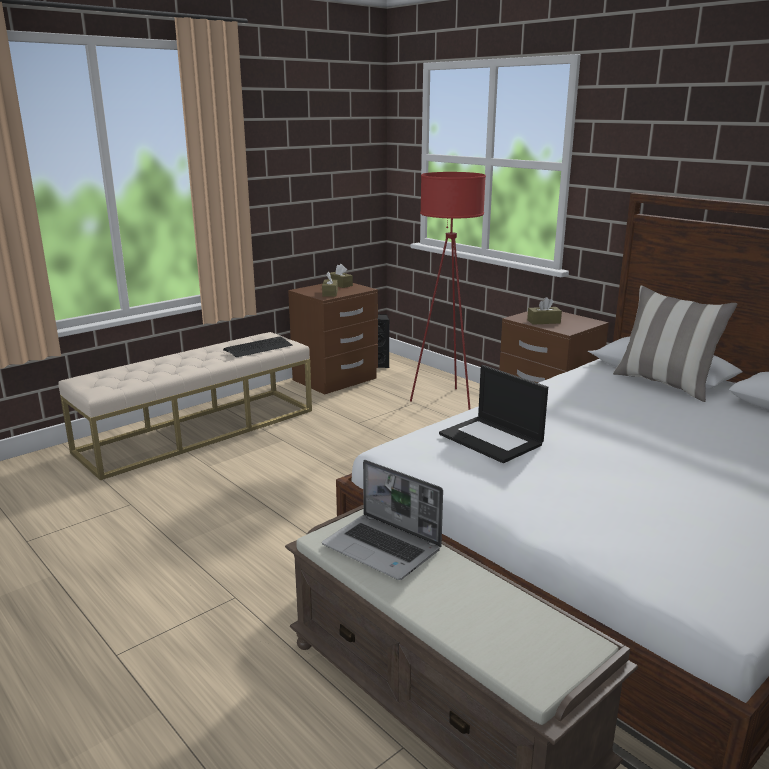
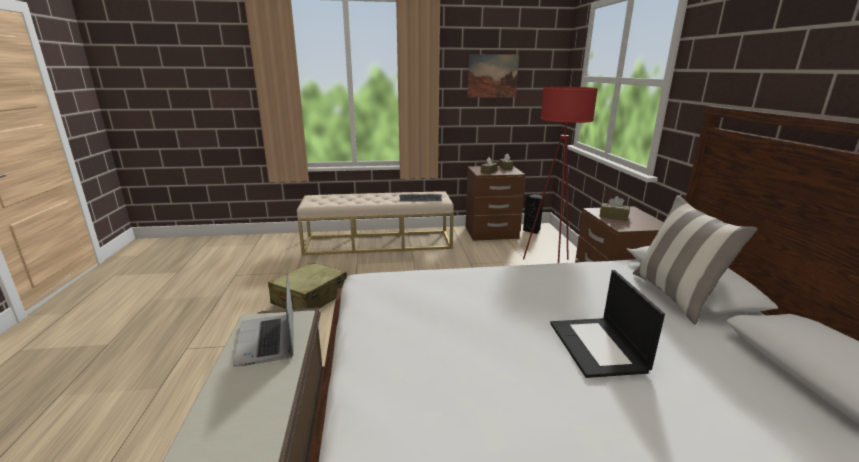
camera: 35 degrees right, 0 degrees up
(207, 529) = (310, 298): none -> beige suitcase
(305, 157) = (492, 76): none -> picture
(492, 439) = (437, 292): laptop -> laptop (598, 347)

